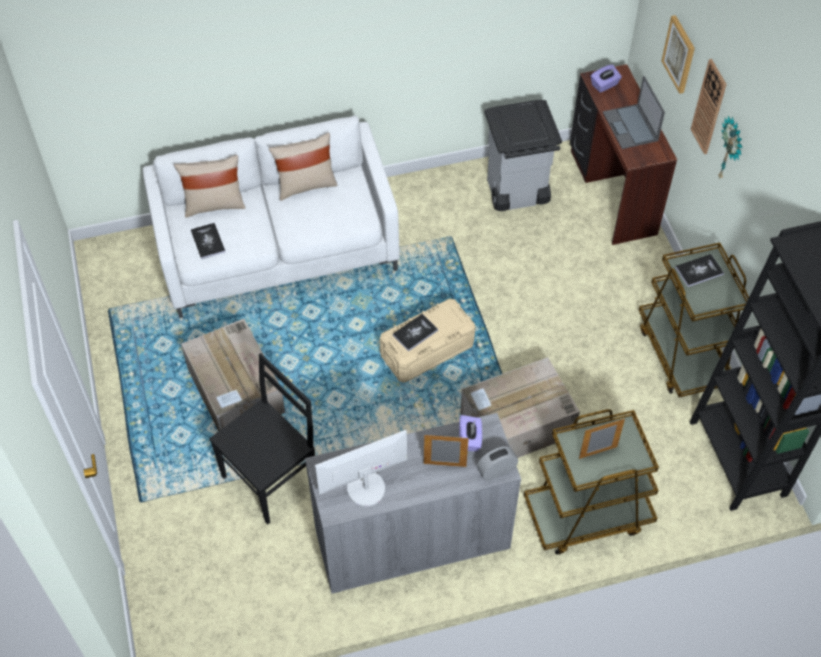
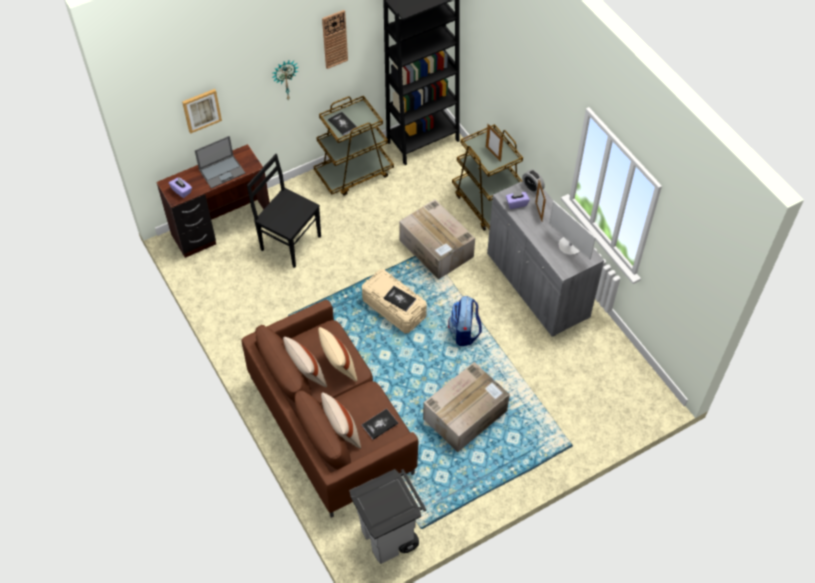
camera: 105 degrees left, 0 degrees up
(272, 479) = (525, 372): black chair -> black chair (289, 242)
(277, 251) = (331, 425): white sofa -> brown sofa
(305, 218) = (338, 366): none -> beige pillow
(361, 422) = (464, 332): none -> backpack
(515, 193) = (235, 284): grey trash can -> grey trash can (389, 537)
(709, 107) = (250, 91): wall clock -> wall clock (334, 39)

